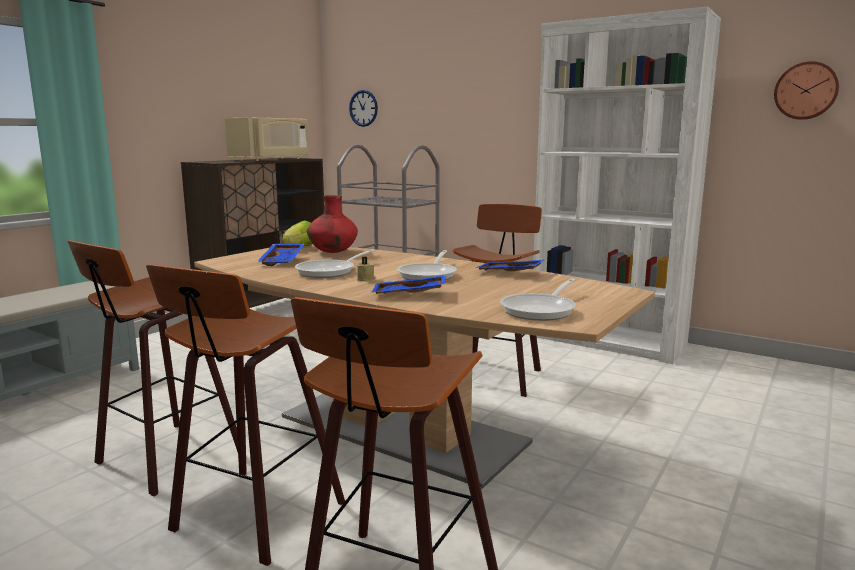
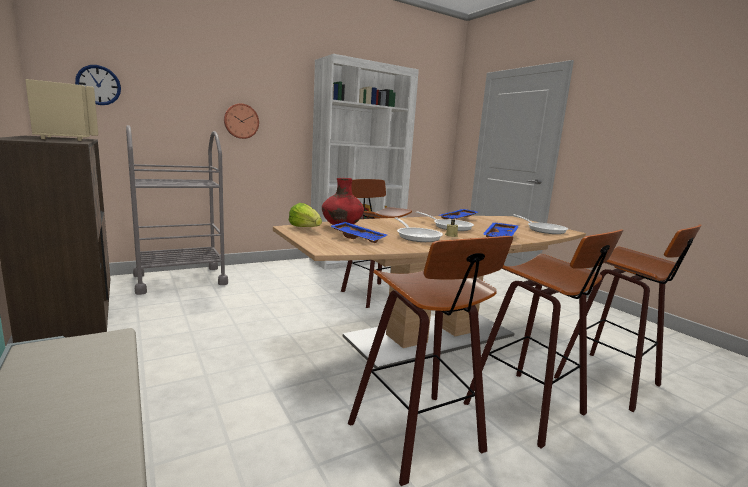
camera: 65 degrees left, 0 degrees up
(806, 91) = (424, 118): wall clock -> wall clock (241, 121)

